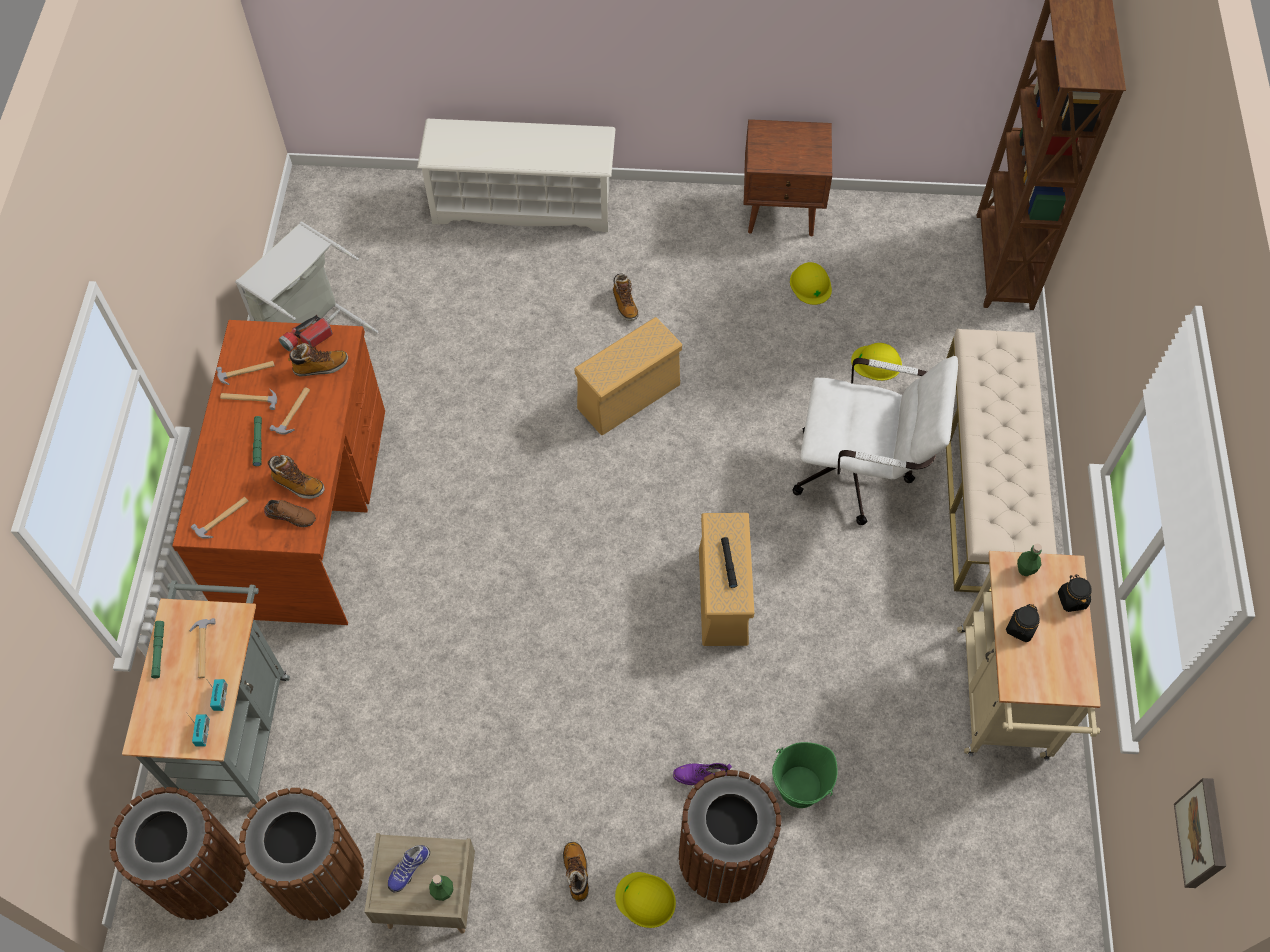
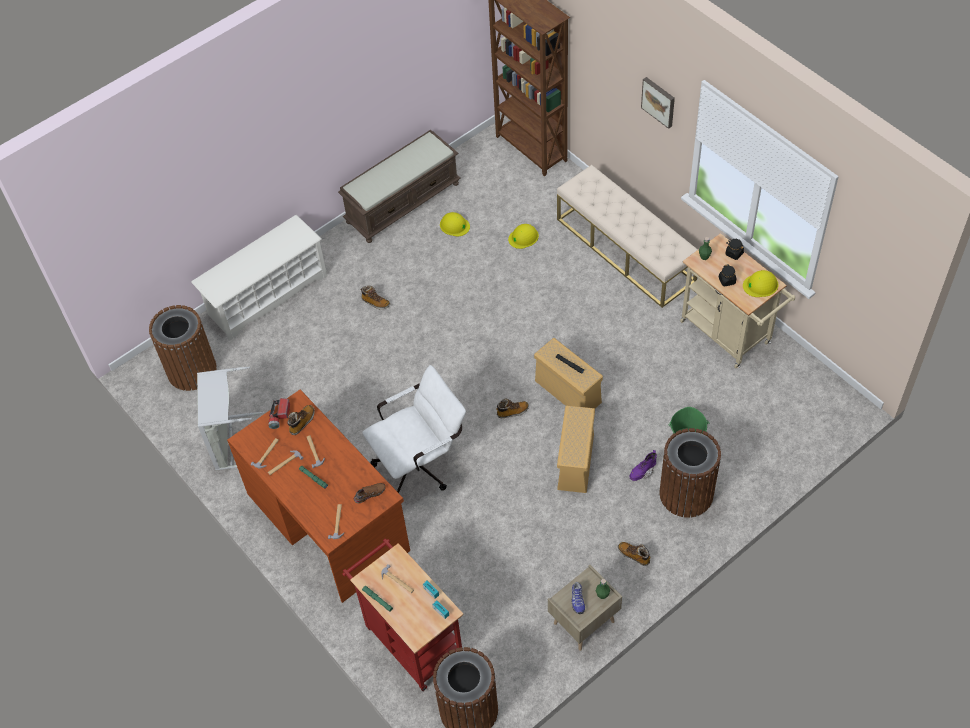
camera: 40 degrees left, 5 degrees down
(237, 728) = (411, 638): grey cart -> red cart
(298, 485) = (356, 479): boot -> boot (512, 412)
(318, 873) = (523, 659): brown trash can -> brown trash can (191, 370)
(630, 395) = (426, 341): beige storage box -> beige storage box (575, 461)
(645, 899) = (674, 539): yellow hard hat -> yellow hard hat (760, 285)
(782, 211) = (403, 202): brown nightstand -> brown bench
(861, 473) = (570, 291): white office chair -> white office chair (420, 464)
(1204, 834) = (881, 283): picture -> picture (659, 101)

